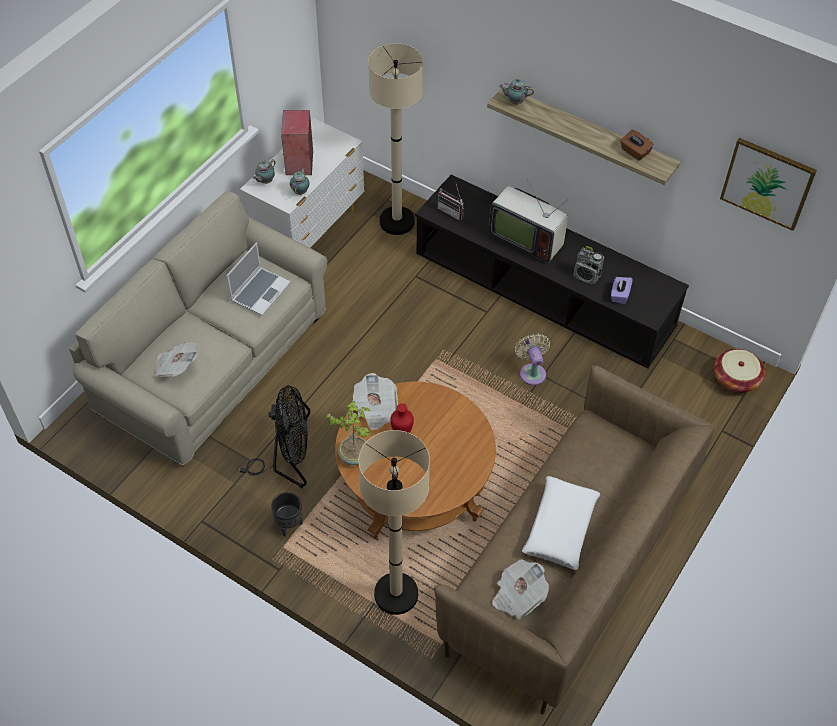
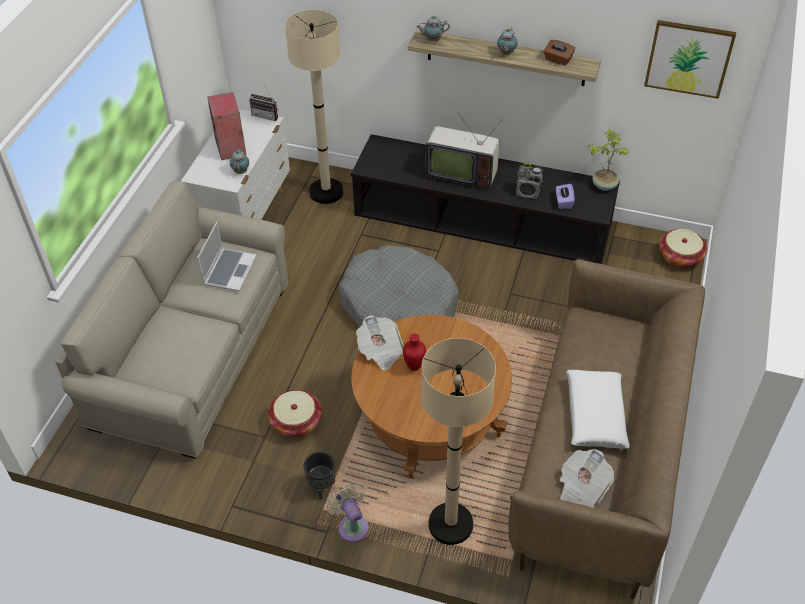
camera: 15 degrees left, 5 degrees down
(177, 367) = (169, 357): newspaper -> none
(265, 181) = (203, 169): teapot -> teapot (506, 53)
(287, 455) = (296, 422): black fan -> basket
(354, 455) = (376, 397): potted plant -> potted plant (604, 185)
(426, 361) = (399, 306): none -> grey dog bed
(452, 211) = (384, 164): radio -> radio (266, 115)
(532, 372) = (499, 292): beige fan -> beige fan (352, 525)

